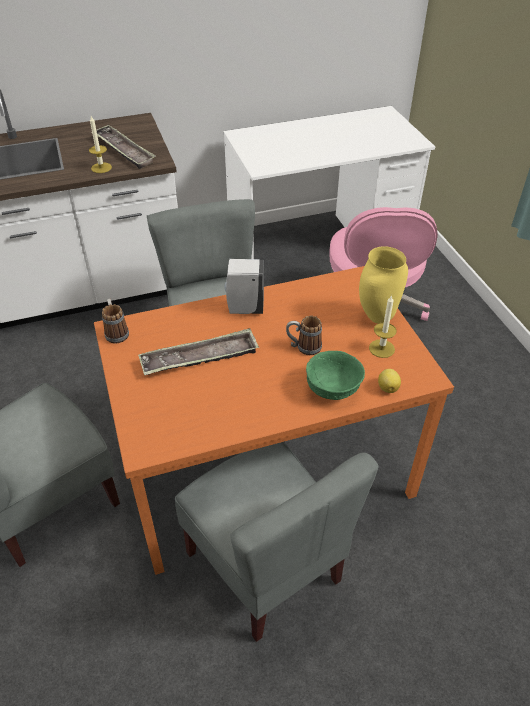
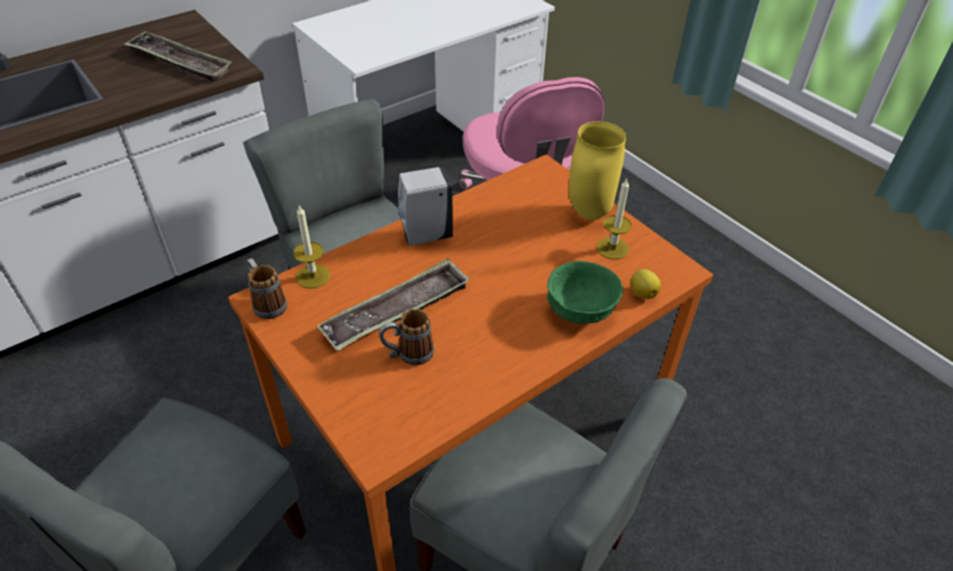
camera: 20 degrees left, 0 degrees up
(101, 168) = (158, 89): candle -> candle (313, 276)
(303, 347) = (521, 267): mug -> mug (408, 354)

